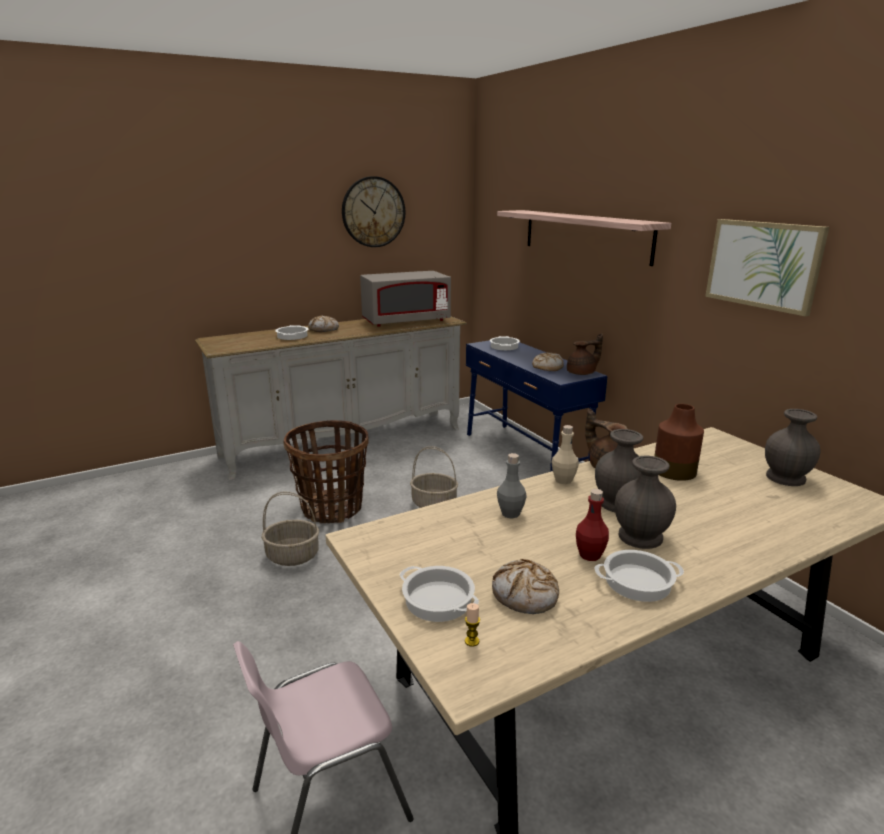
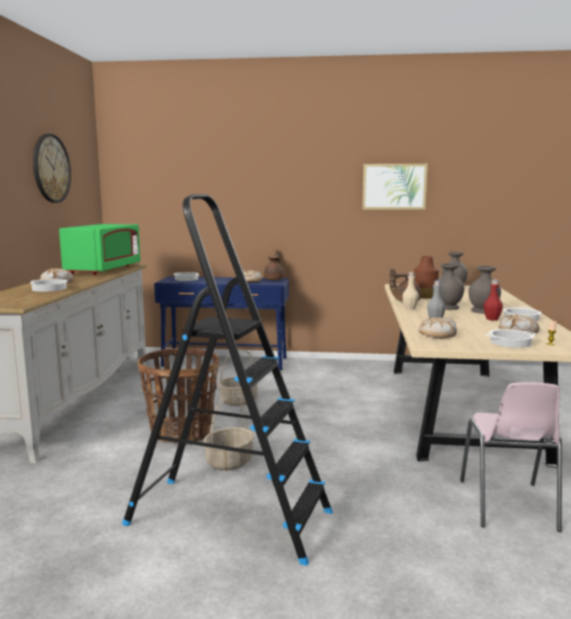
camera: 55 degrees left, 10 degrees down
(189, 600) = (230, 518): none -> black step ladder
(406, 321) = (104, 270): grey microwave -> green microwave
(424, 533) = (437, 334): none -> bread
(584, 235) = (249, 183): shelf -> none

